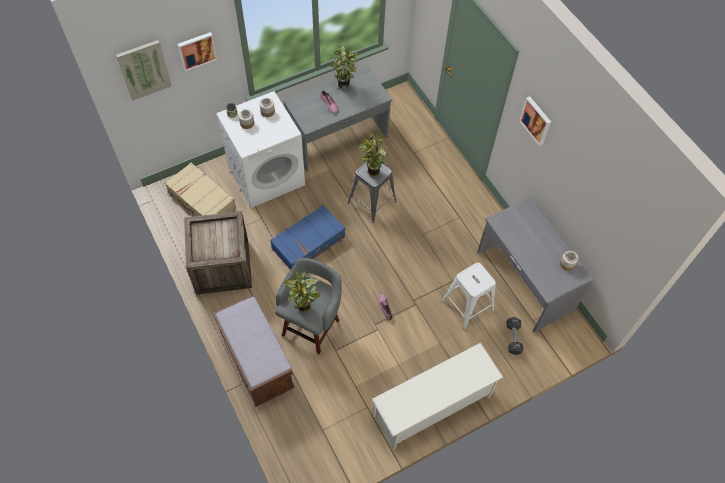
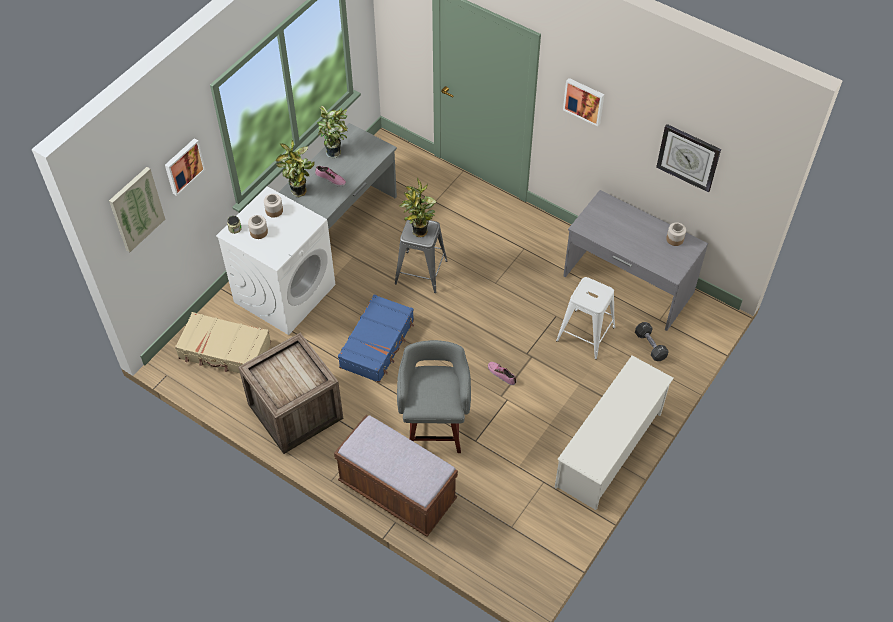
camera: 25 degrees left, 5 degrees down
(304, 308) = (435, 399): potted plant -> potted plant (300, 192)
(598, 203) = (688, 157): none -> wall clock

